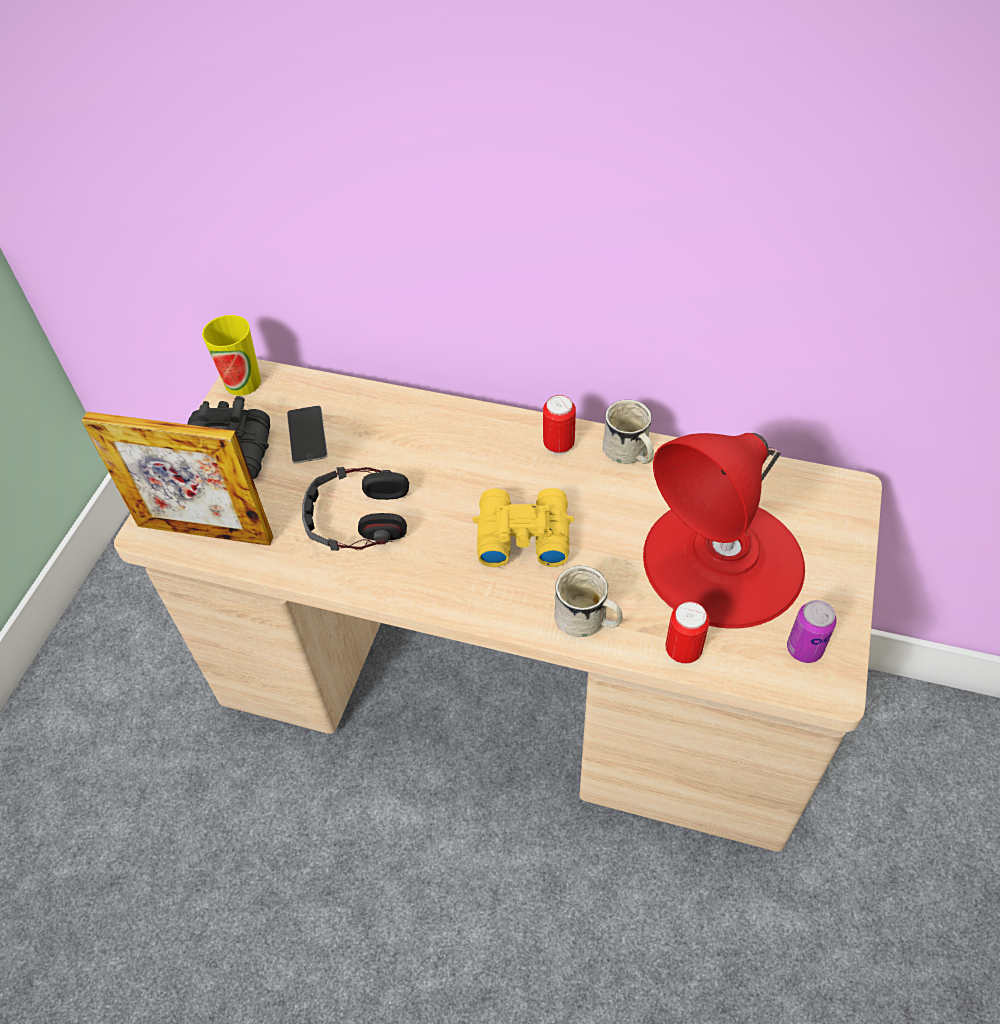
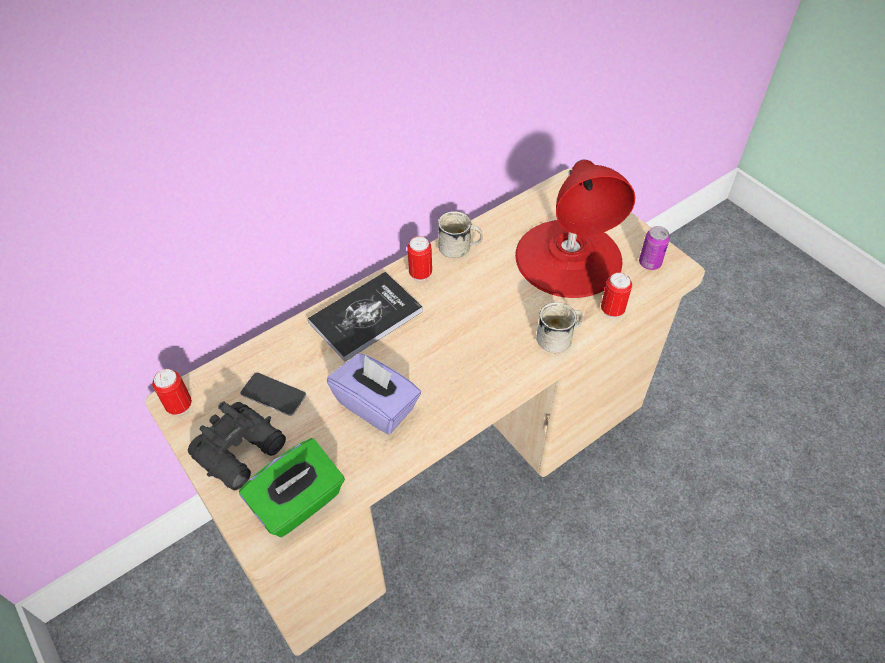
camera: 55 degrees left, 0 degrees up
(205, 531) = (299, 502): picture frame -> green tissue box
(243, 382) = (179, 406): cup -> can
(358, 518) = (377, 405): headphones -> purple tissue box
(459, 439) = (365, 317): none -> book
(521, 535) = (470, 331): yellow binoculars -> none

